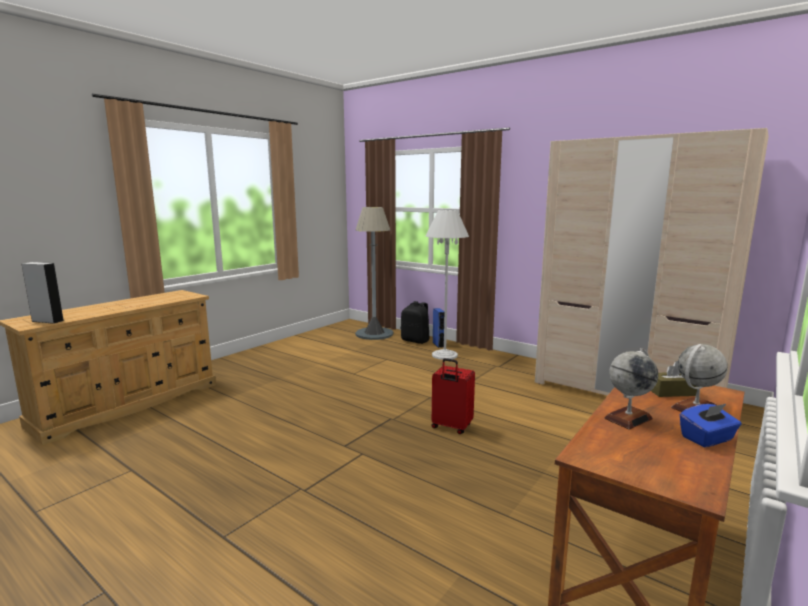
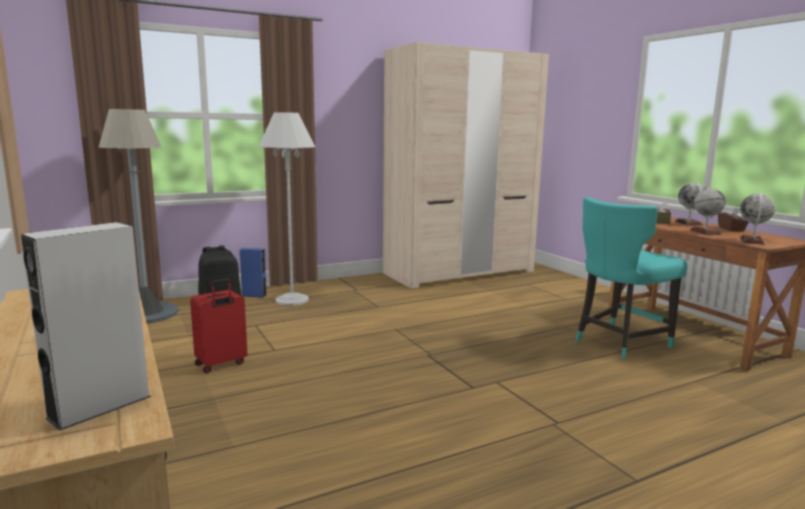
camera: 65 degrees left, 0 degrees up
(451, 427) = (471, 335): red suitcase -> red suitcase (221, 364)
(529, 511) = (618, 343): none -> turquoise chair
(609, 449) = (752, 241): none -> globe
(707, 439) = (731, 229): blue tissue box -> brown tissue box

